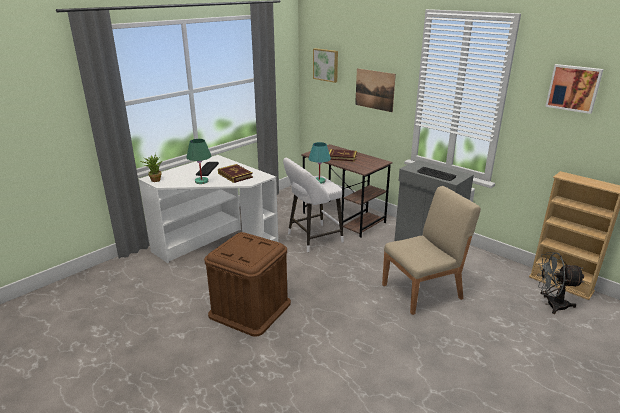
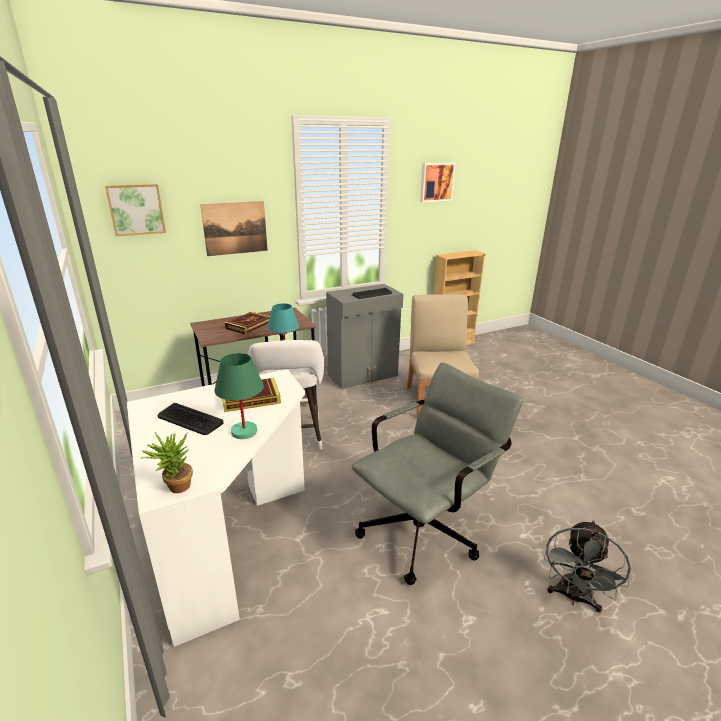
camera: 70 degrees left, 0 degrees up
(250, 309) = (426, 528): brown storage box -> grey office chair
(551, 304) = (476, 356): grey fan -> grey fan (573, 597)

